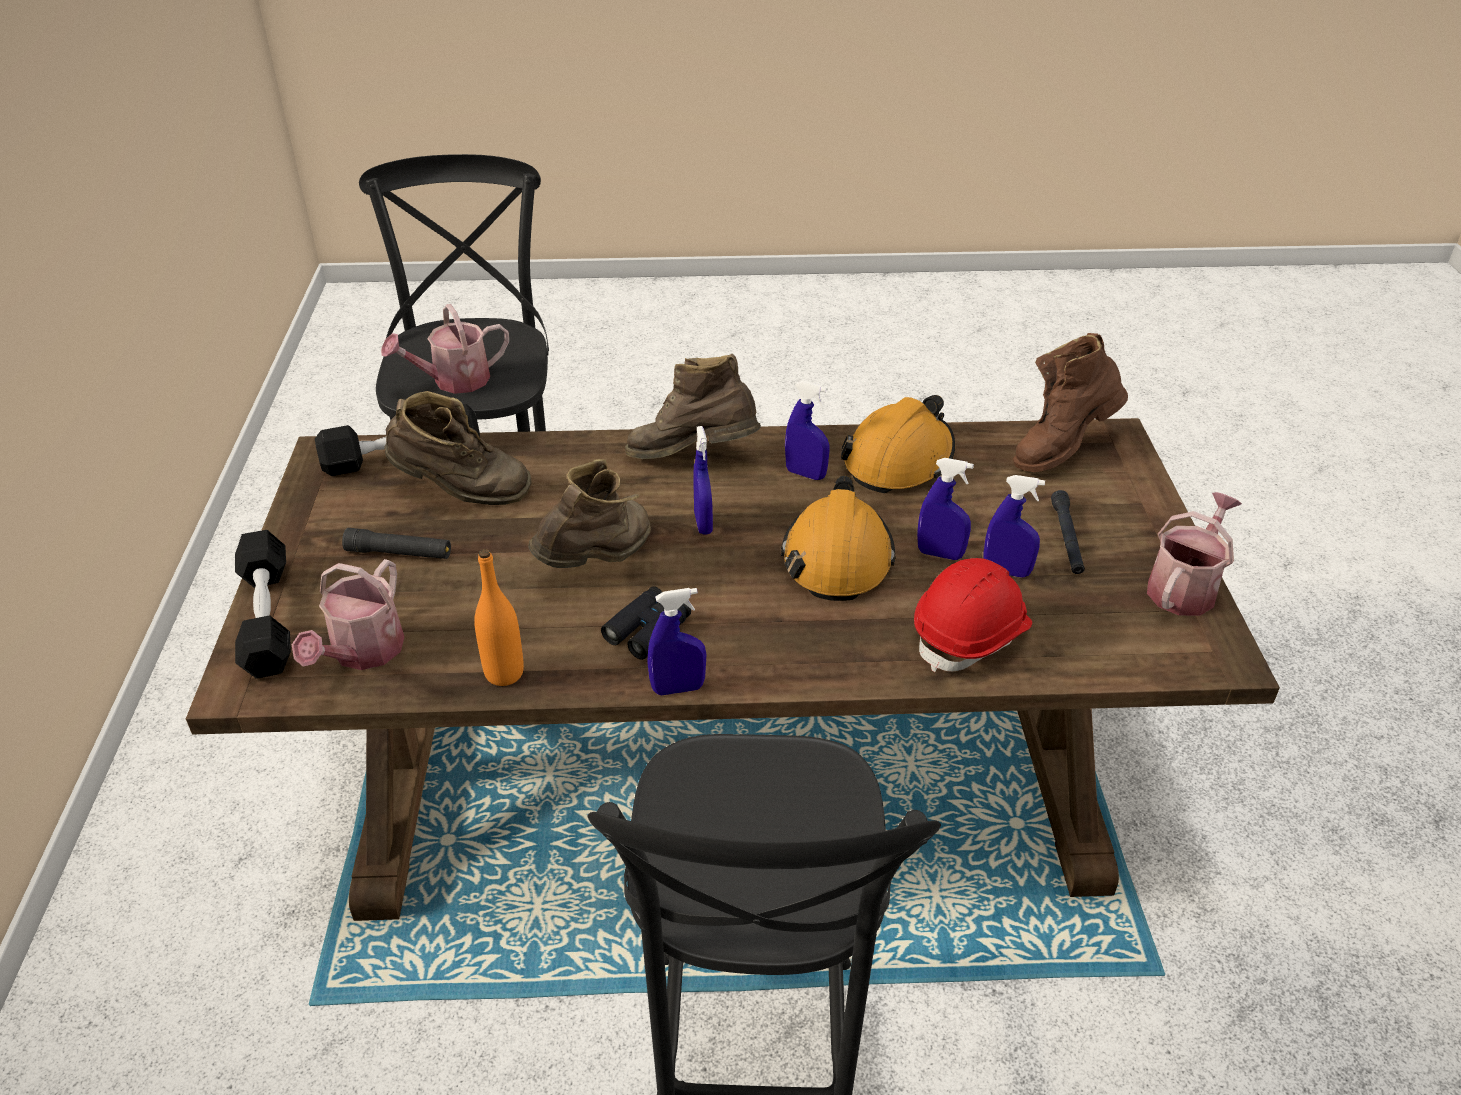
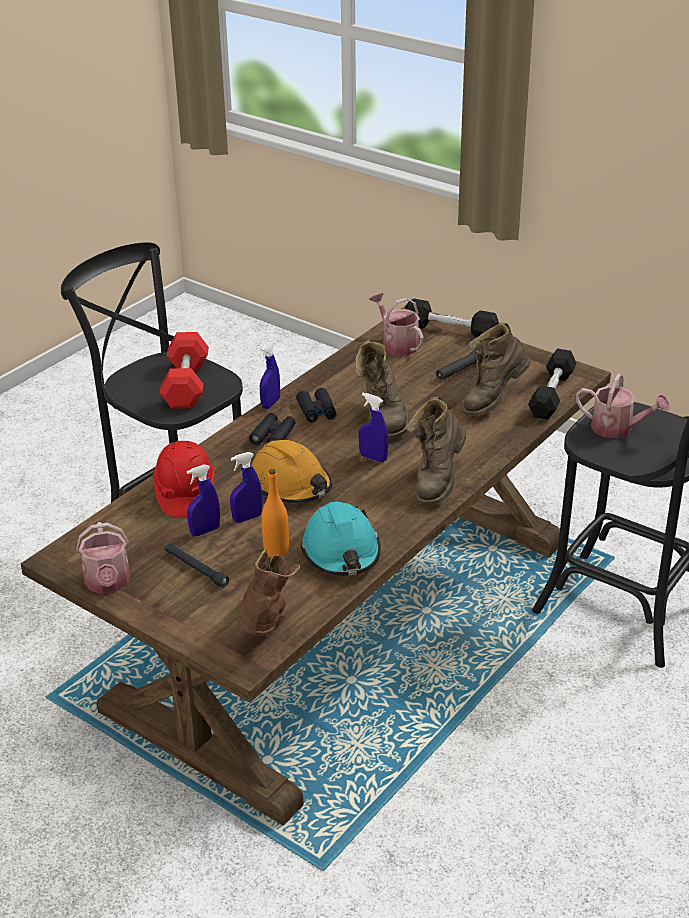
camera: 130 degrees right, 5 degrees down
(453, 381) = (618, 428): watering can -> watering can turned 105 degrees clockwise
(504, 673) = (339, 369): orange bottle -> orange bottle (276, 551)
(693, 458) = (437, 480): brown boot -> brown boot turned 150 degrees clockwise
(739, 816) = (186, 385): none -> red dumbbell
(755, 635) = (273, 435): none -> black binoculars
(805, 474) = (372, 511): blue spray bottle -> none
(899, 460) = (341, 552): orange hard hat -> turquoise hard hat

